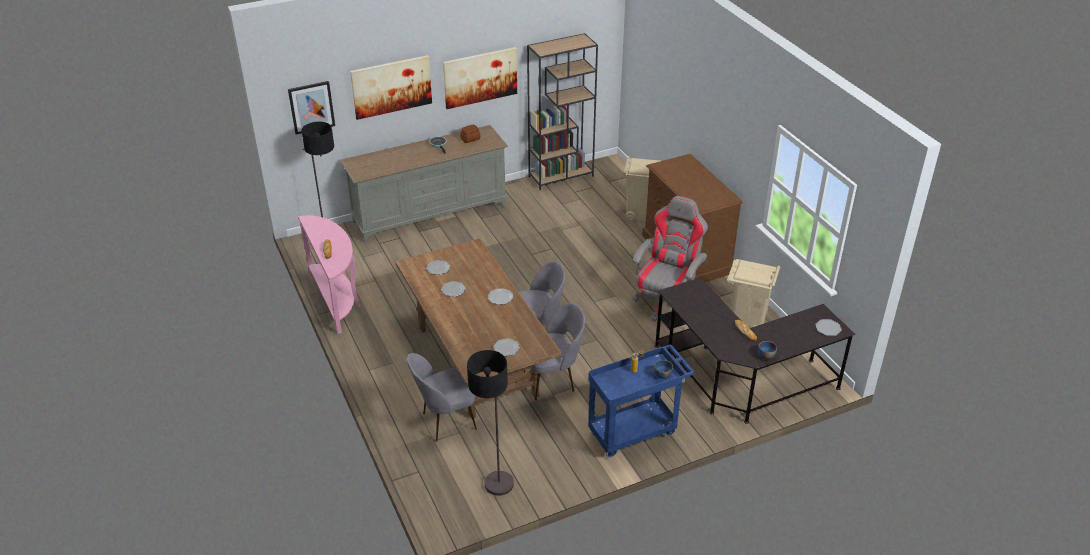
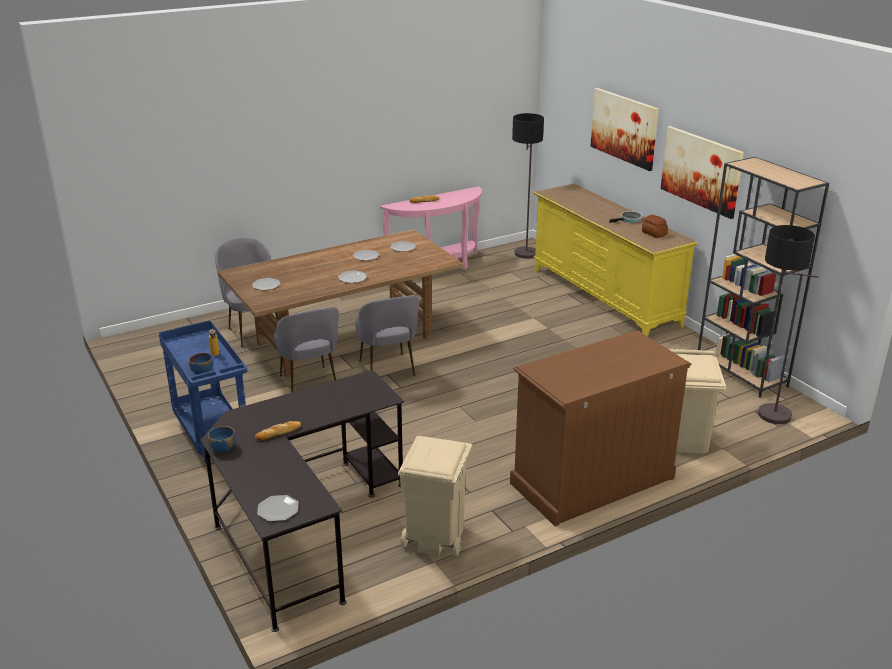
camera: 85 degrees right, 10 degrees down
(311, 107) = (566, 110): picture -> none
(430, 214) = (603, 297): grey cabinet -> yellow cabinet
(495, 490) = (154, 361): black floor lamp -> black floor lamp (764, 413)
(665, 303) = (467, 462): grey office chair -> none

